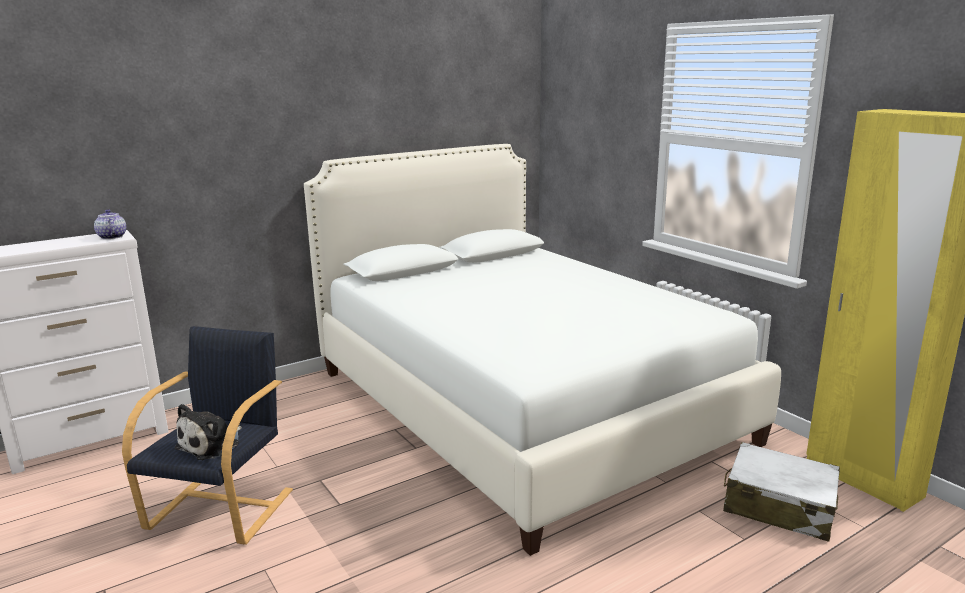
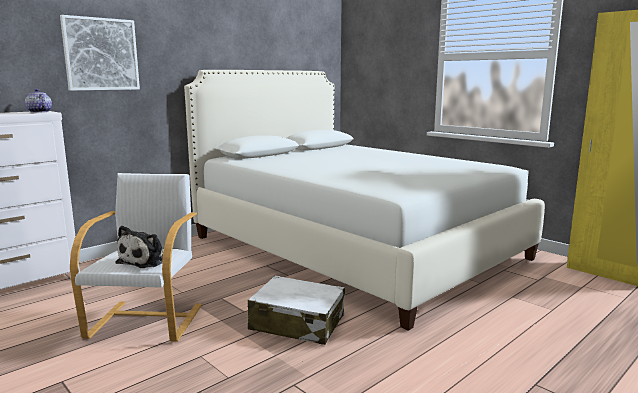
camera: 10 degrees left, 5 degrees down
(192, 152) = (101, 54): none -> picture
(222, 508) = (147, 320): black armchair -> white armchair
(778, 506) = (563, 290): white suitcase -> white suitcase (297, 323)

